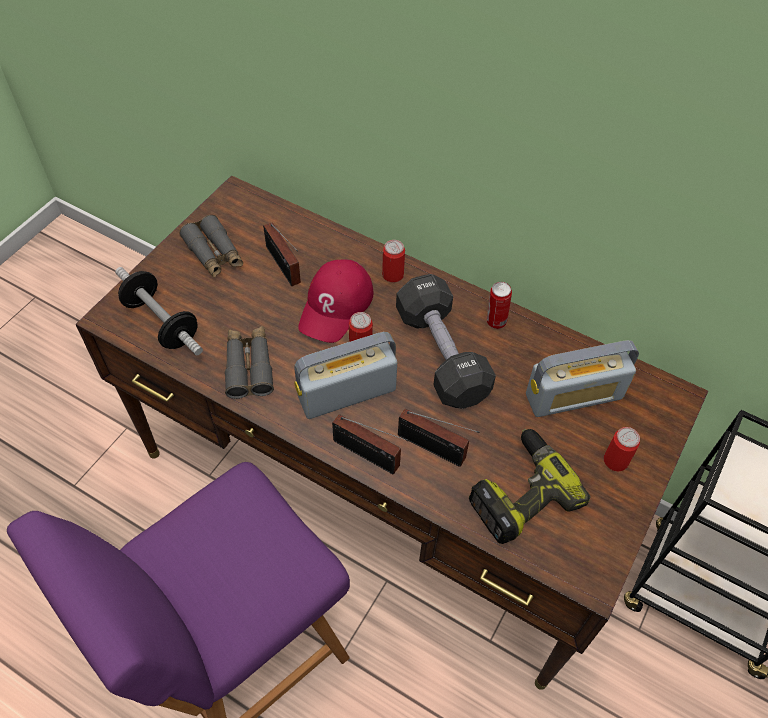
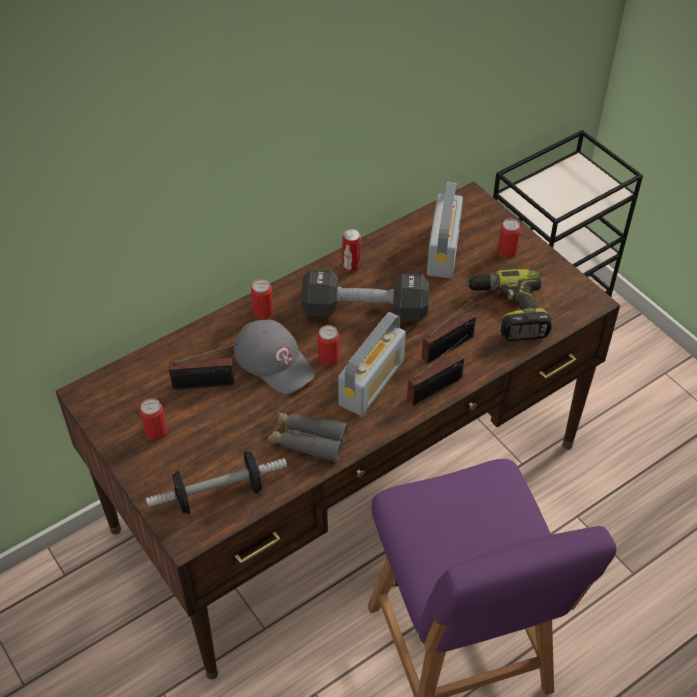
camera: 65 degrees left, 5 degrees down
(214, 254) = (156, 432): grey binoculars -> can
(336, 305) = (274, 361): red cap -> grey cap
(346, 393) = (371, 382): radio -> radio turned 150 degrees counterclockwise

